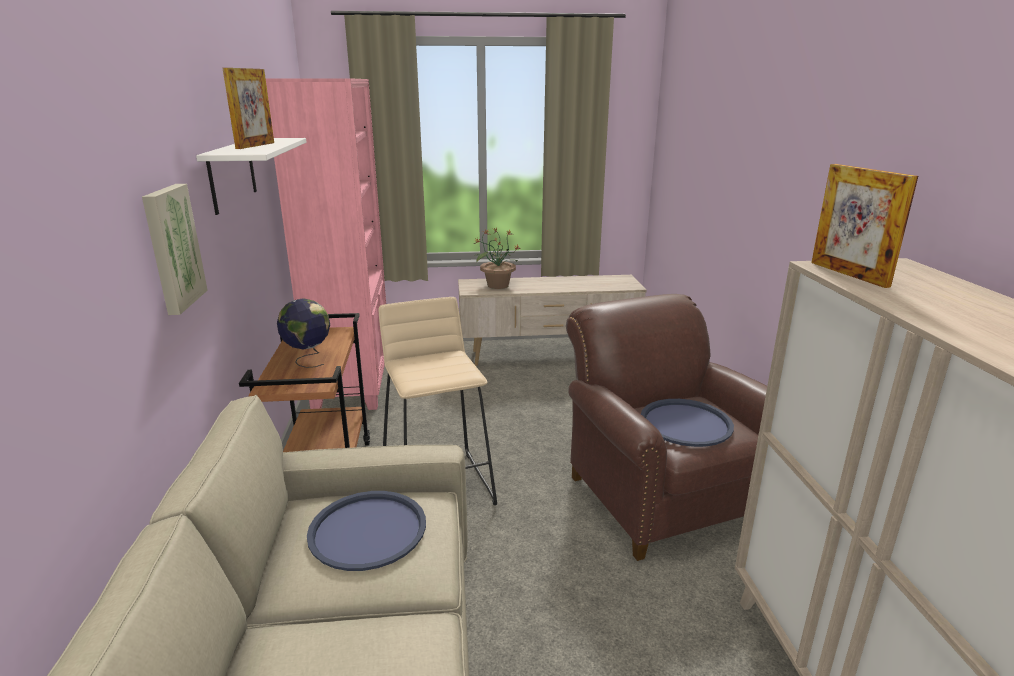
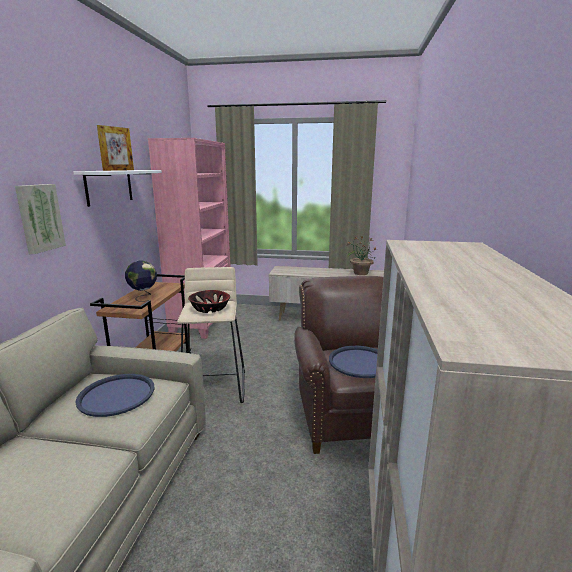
camera: 15 degrees right, 5 degrees down
(439, 368) = (210, 309): none -> bowl
(497, 285) = (296, 270): potted plant -> potted plant (360, 273)
(848, 274) = (414, 247): picture frame -> none

